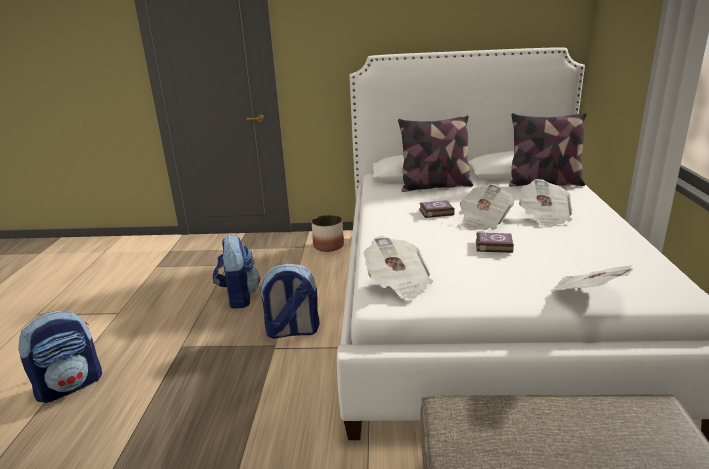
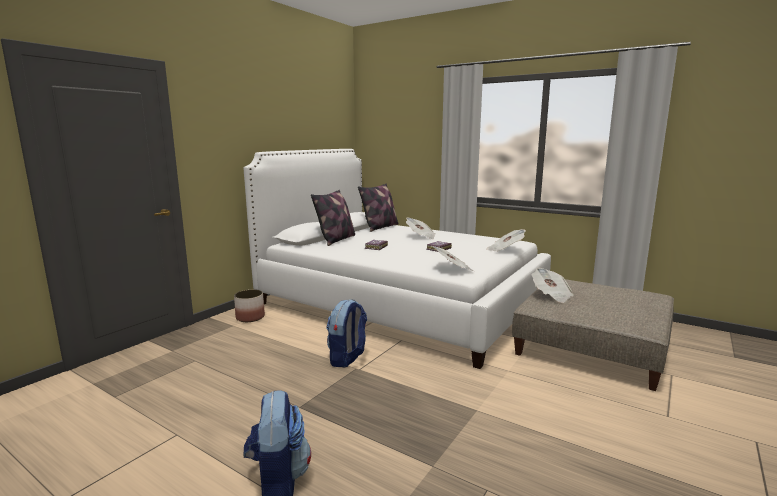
camera: 60 degrees left, 10 degrees down
(238, 297) = (263, 367): backpack -> none
(482, 222) = (407, 244): newspaper -> newspaper (551, 295)

